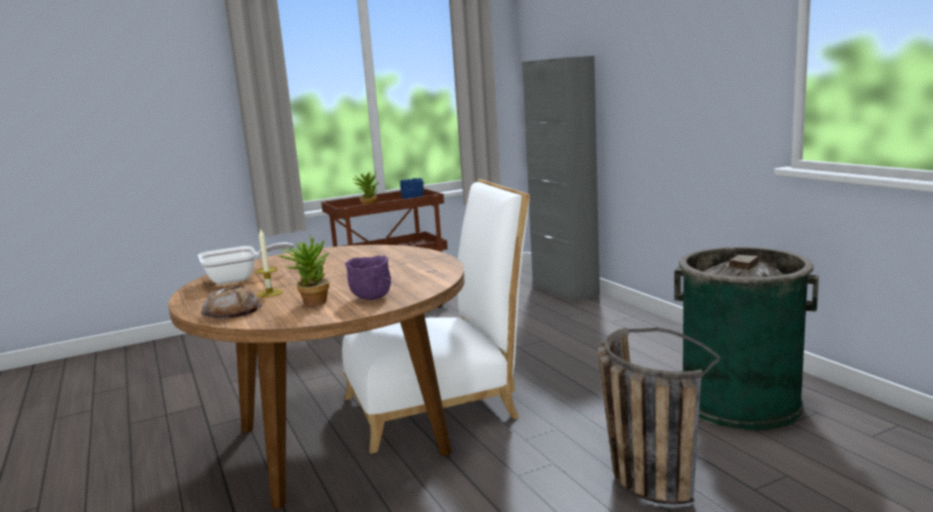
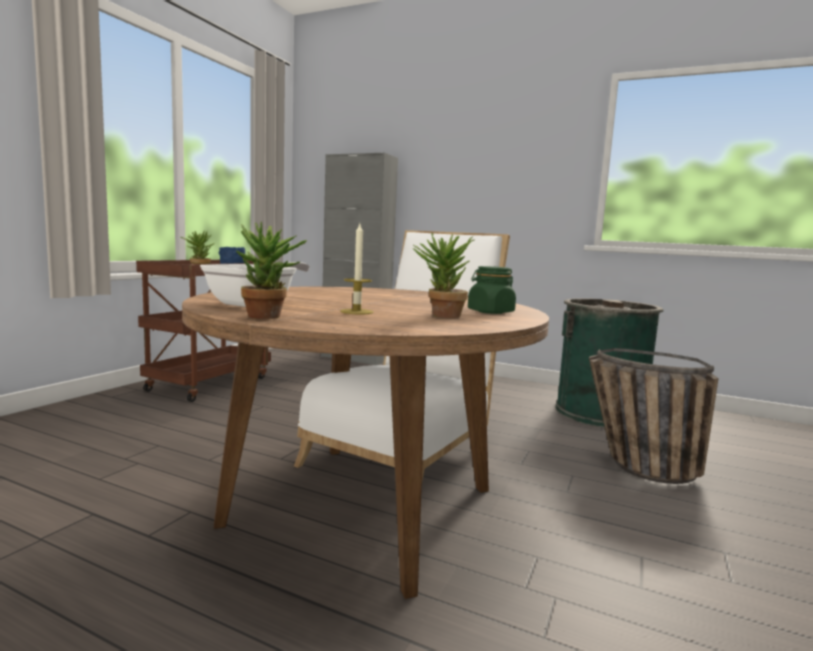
camera: 40 degrees left, 5 degrees down
(199, 298) = (270, 317): none -> potted plant
(232, 311) = (372, 324): bread -> none
(372, 298) = (490, 312): purple bowl -> green jar

